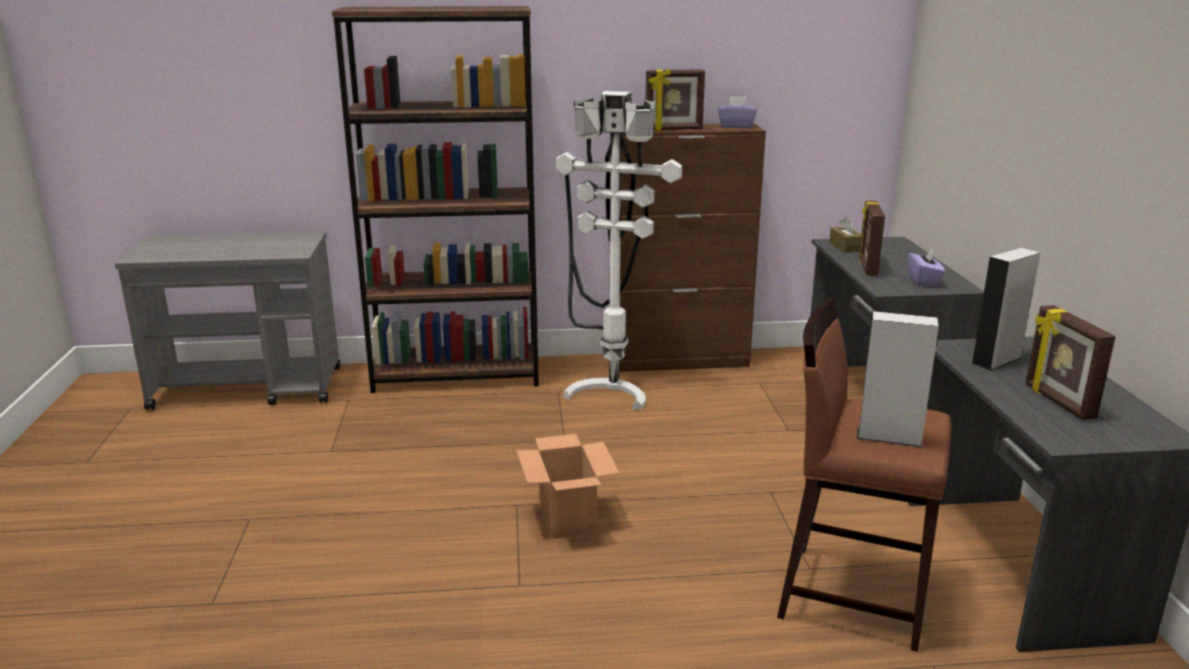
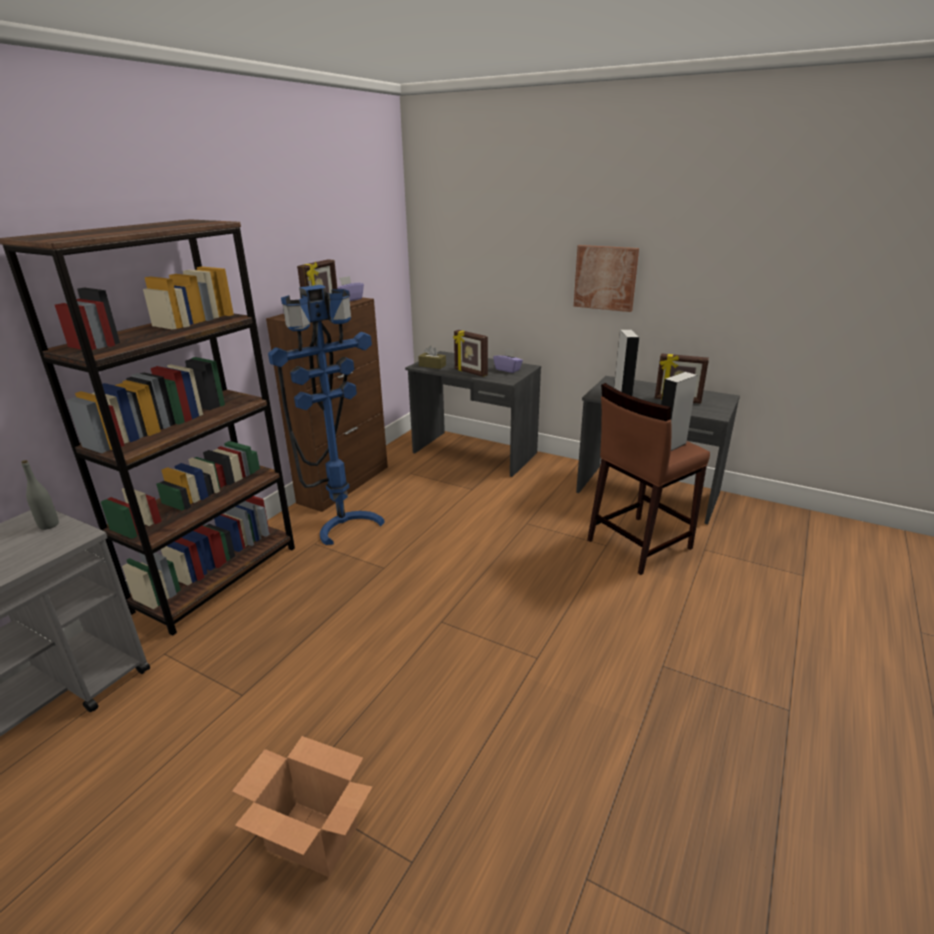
camera: 55 degrees left, 5 degrees up
(301, 242) = (49, 525): none -> grey bottle
(566, 518) = (479, 606): cardboard box -> cardboard box (311, 838)
(611, 389) = (343, 522): white floor lamp -> blue floor lamp
(1079, 160) = (605, 278): none -> picture

